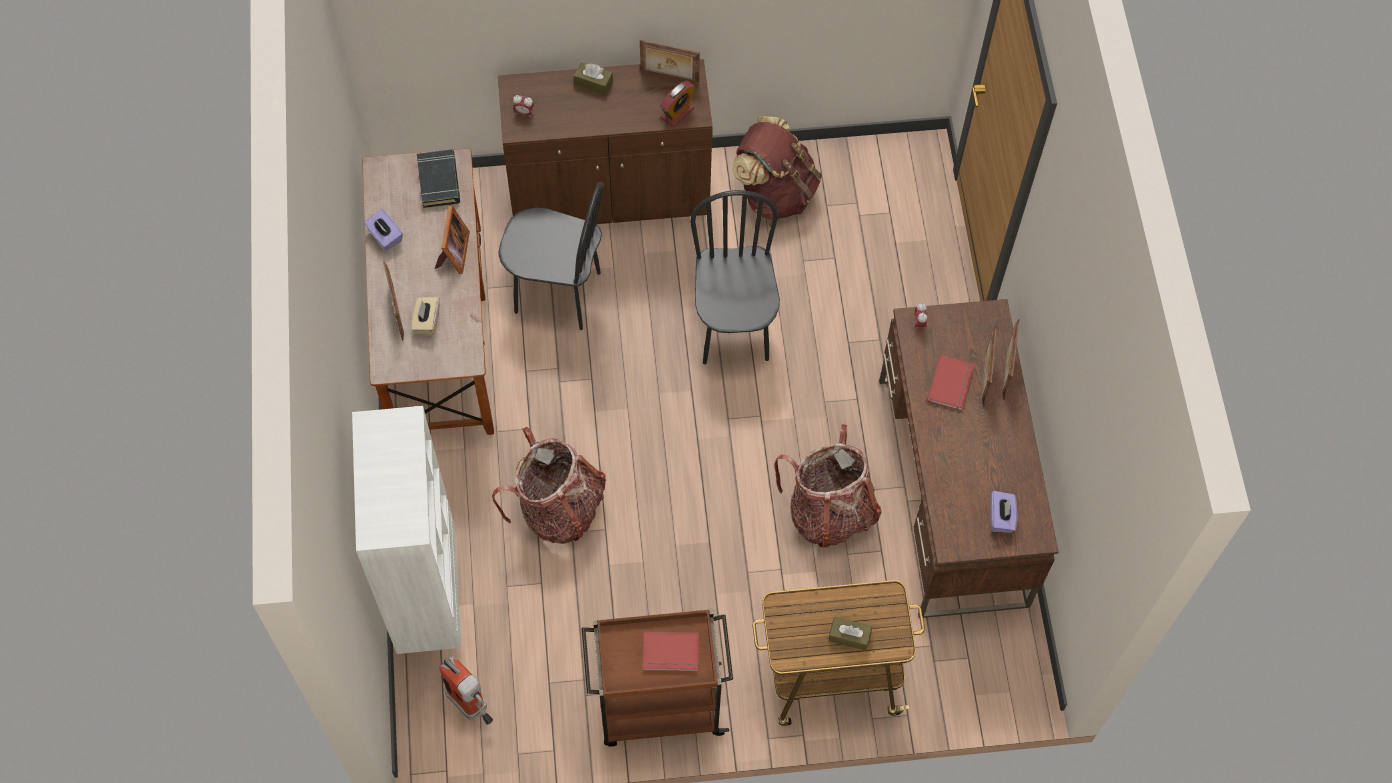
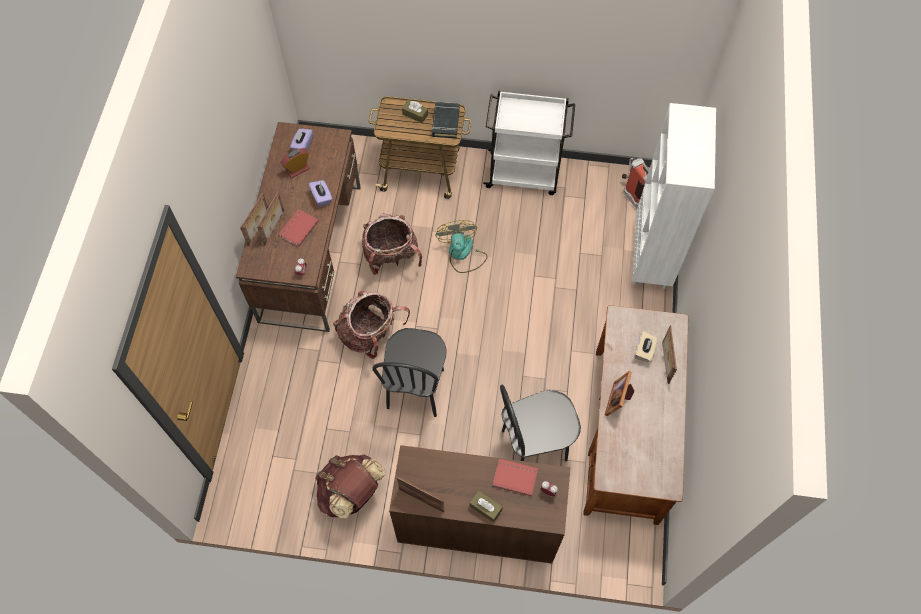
camera: 165 degrees left, 0 degrees up
(385, 237) = (669, 425): purple tissue box -> purple tissue box (322, 197)
(439, 181) = (622, 464): black book -> black book (445, 122)
(557, 293) = (534, 446): black chair -> black chair turned 45 degrees counterclockwise
(558, 508) = (561, 294): backpack -> backpack (370, 334)
(657, 706) = (524, 174): brown cart -> white cart
(671, 654) = (522, 115): red book -> red book (515, 476)
(677, 113) = (424, 463): alarm clock -> alarm clock (298, 169)
(723, 540) = (462, 254): none -> fan

